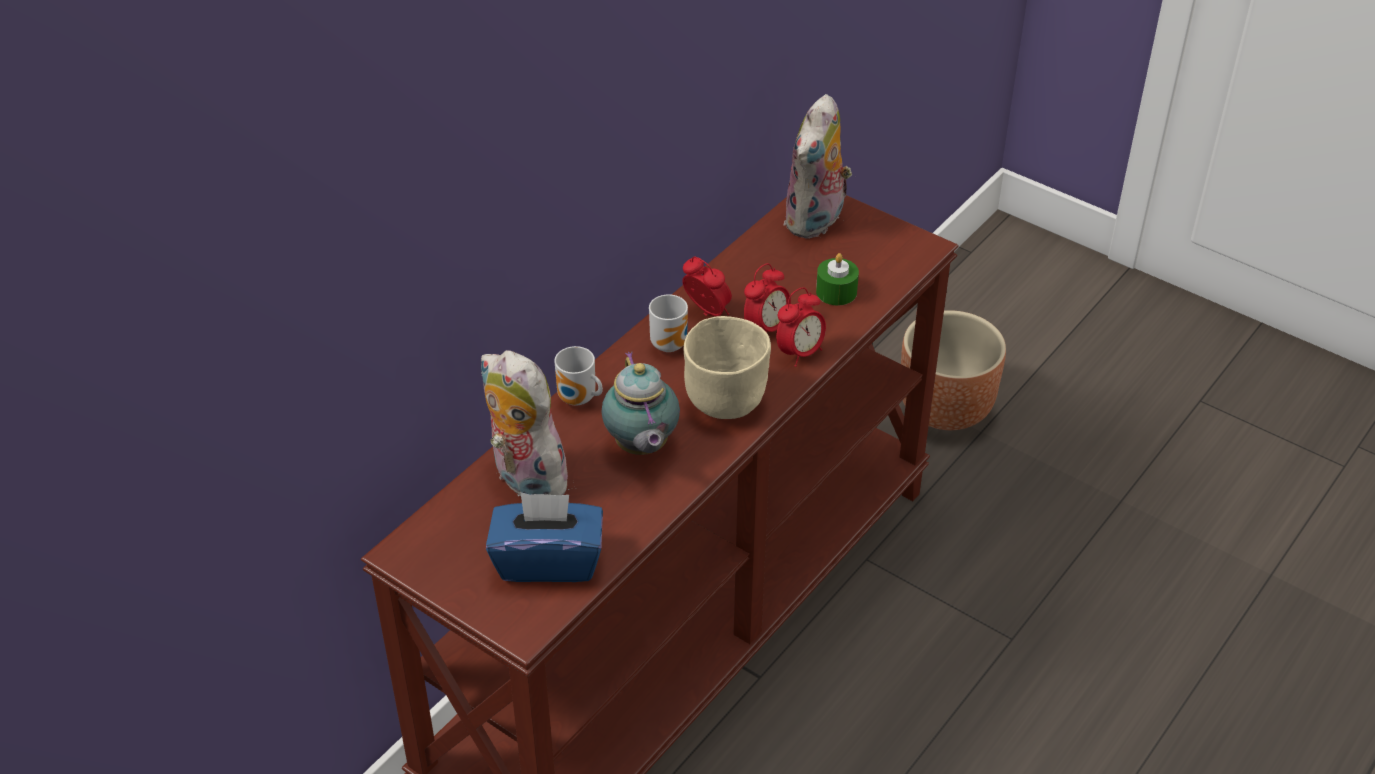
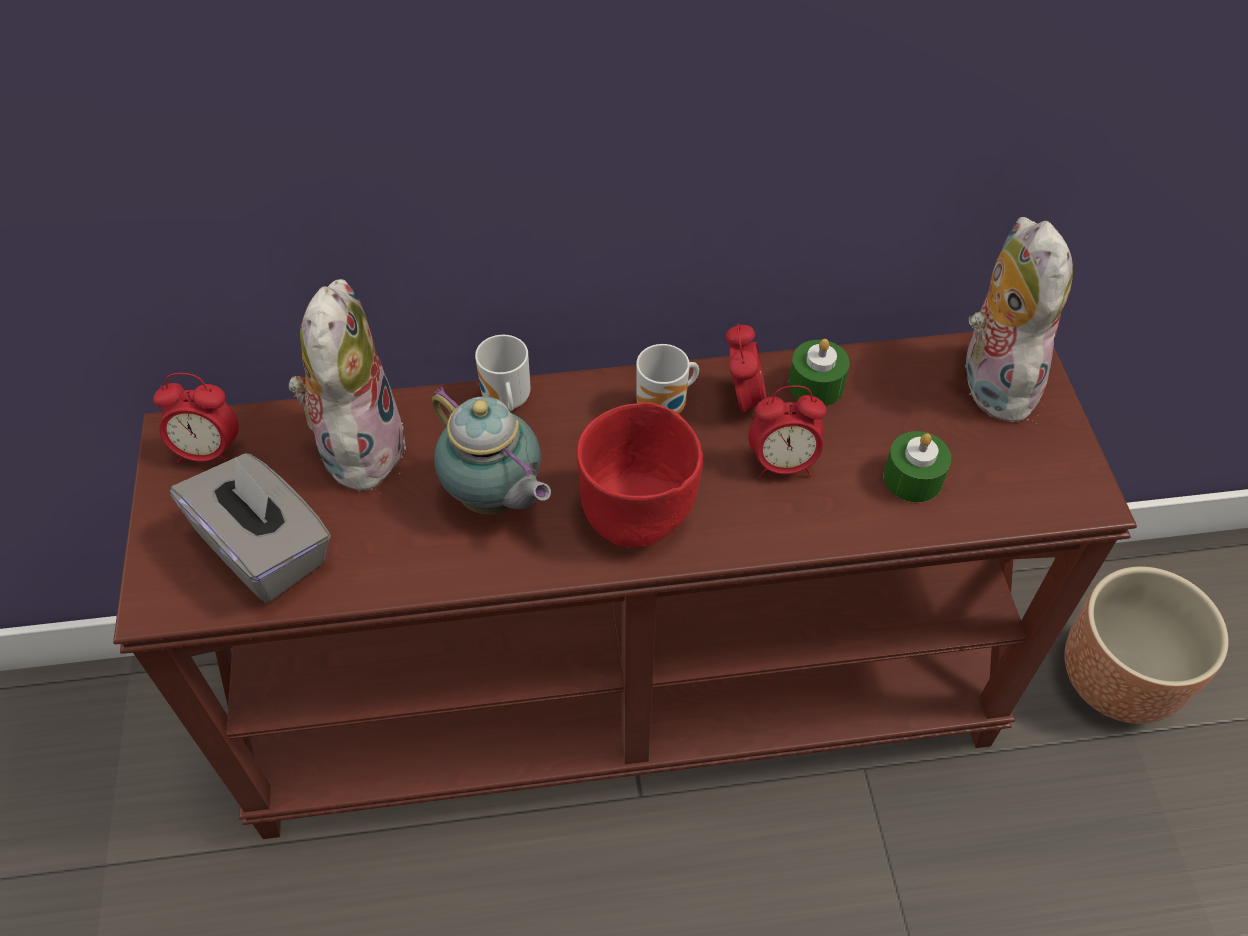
camera: 45 degrees right, 10 degrees up
(548, 561) = (266, 549): blue tissue box -> grey tissue box
(641, 447) = (495, 499): teapot -> teapot turned 75 degrees counterclockwise
(726, 400) = (639, 513): beige bowl -> red bowl
(734, 280) = (816, 385): none -> green candle
(800, 353) = (783, 520): alarm clock -> alarm clock (209, 452)
(816, 221) = (990, 380): plush toy -> plush toy turned 105 degrees clockwise

